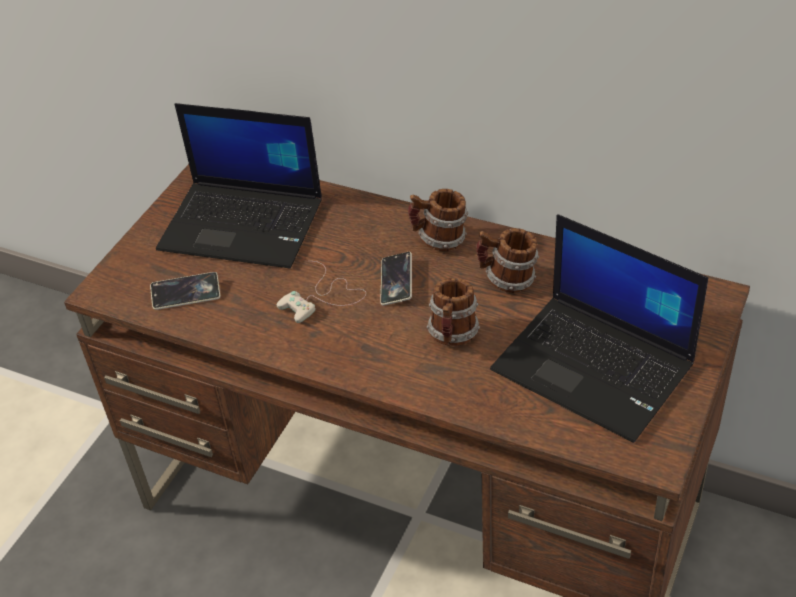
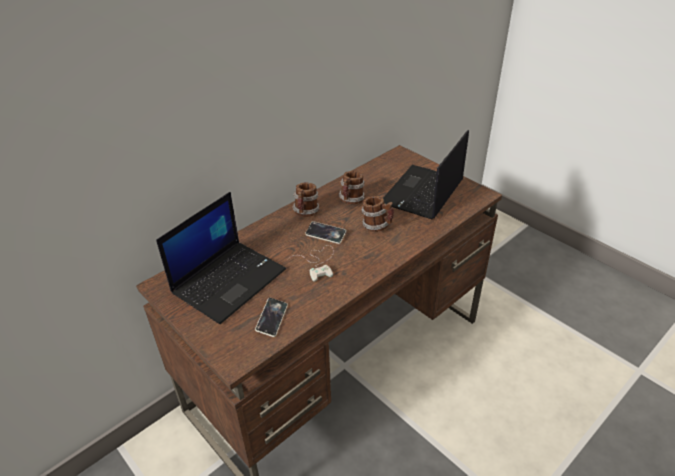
camera: 70 degrees left, 5 degrees down
(595, 367) = (422, 193): laptop -> laptop turned 150 degrees clockwise

